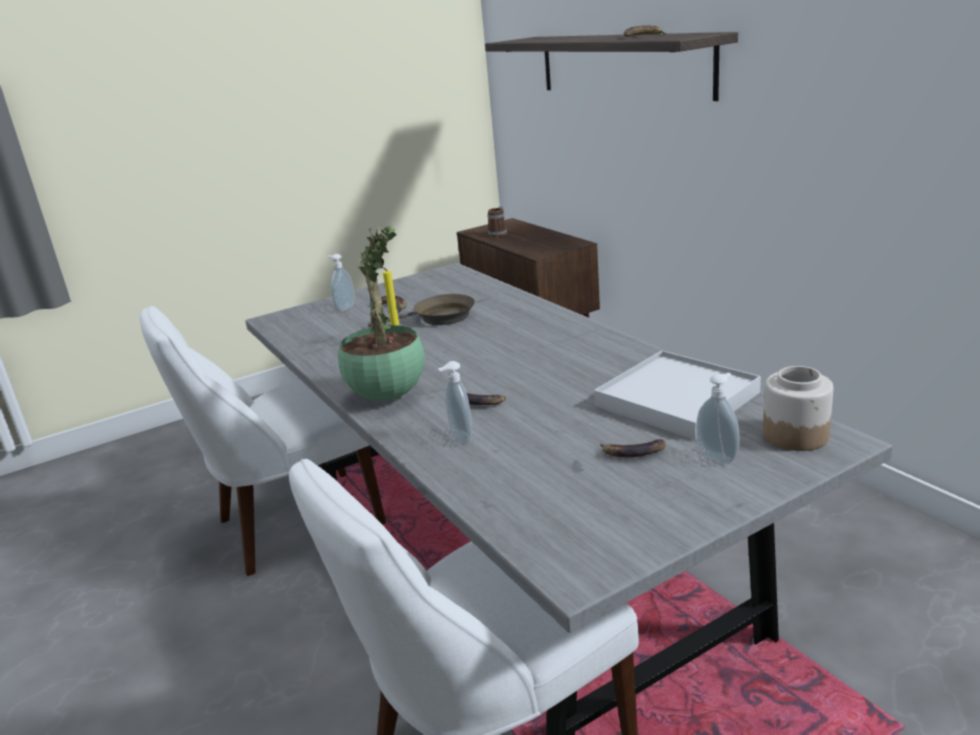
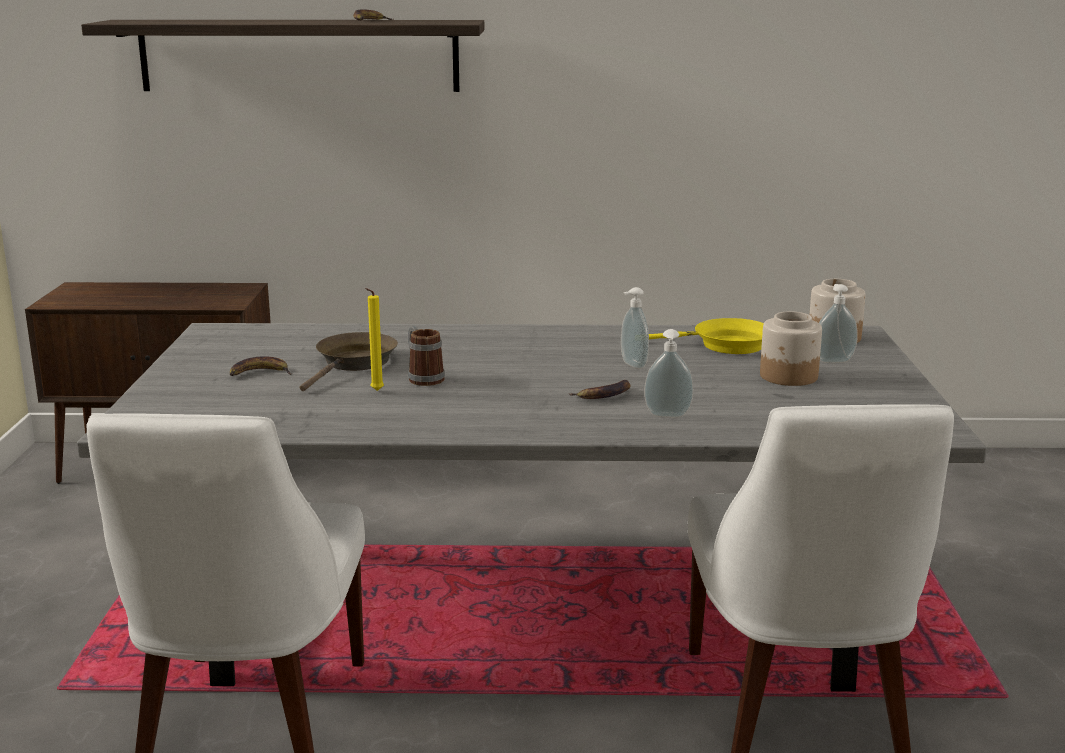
camera: 60 degrees left, 5 degrees down
(344, 308) = (197, 390): soap dispenser -> soap dispenser (632, 365)
(387, 395) = (515, 420): potted plant -> none
(499, 233) = (103, 298): mug -> mug (422, 378)
(633, 452) = (789, 376): banana -> jar
(677, 399) = (725, 345): white tray -> yellow frying pan

